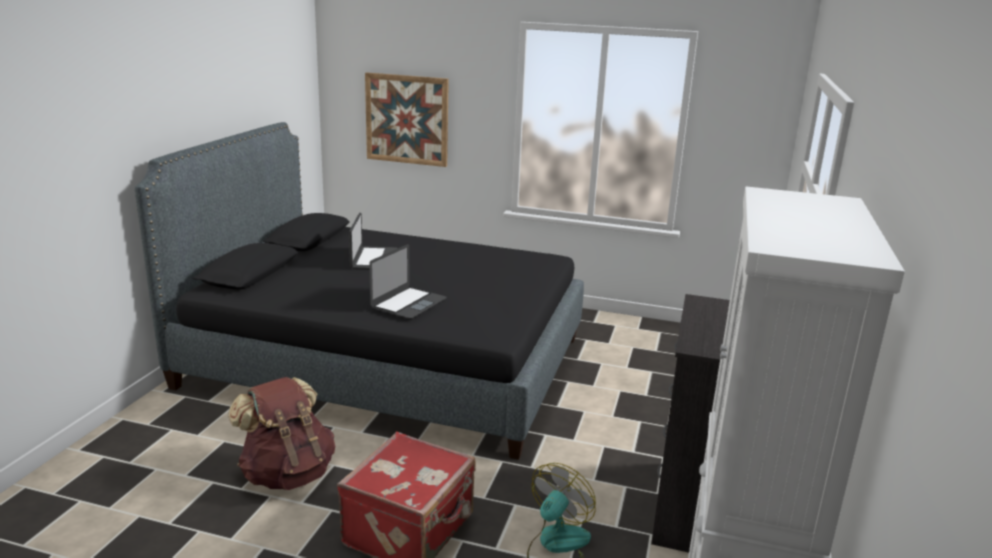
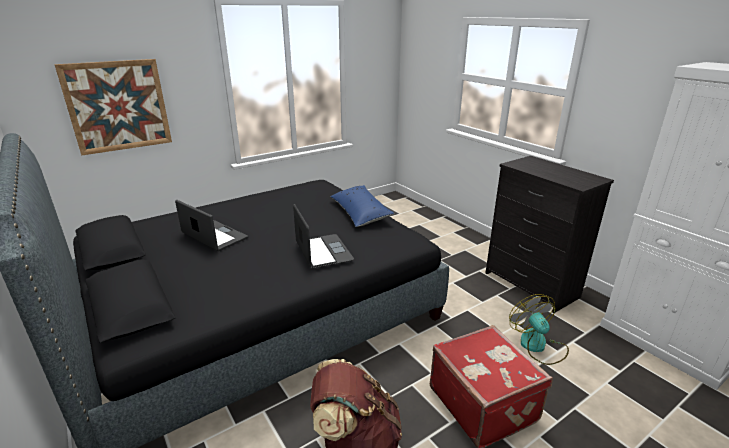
camera: 50 degrees left, 5 degrees up
(516, 295) = (360, 213): none -> blue pillow

